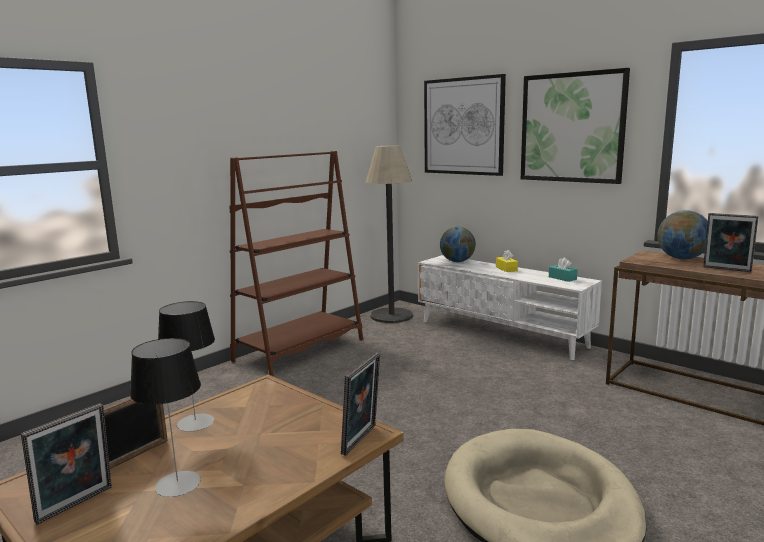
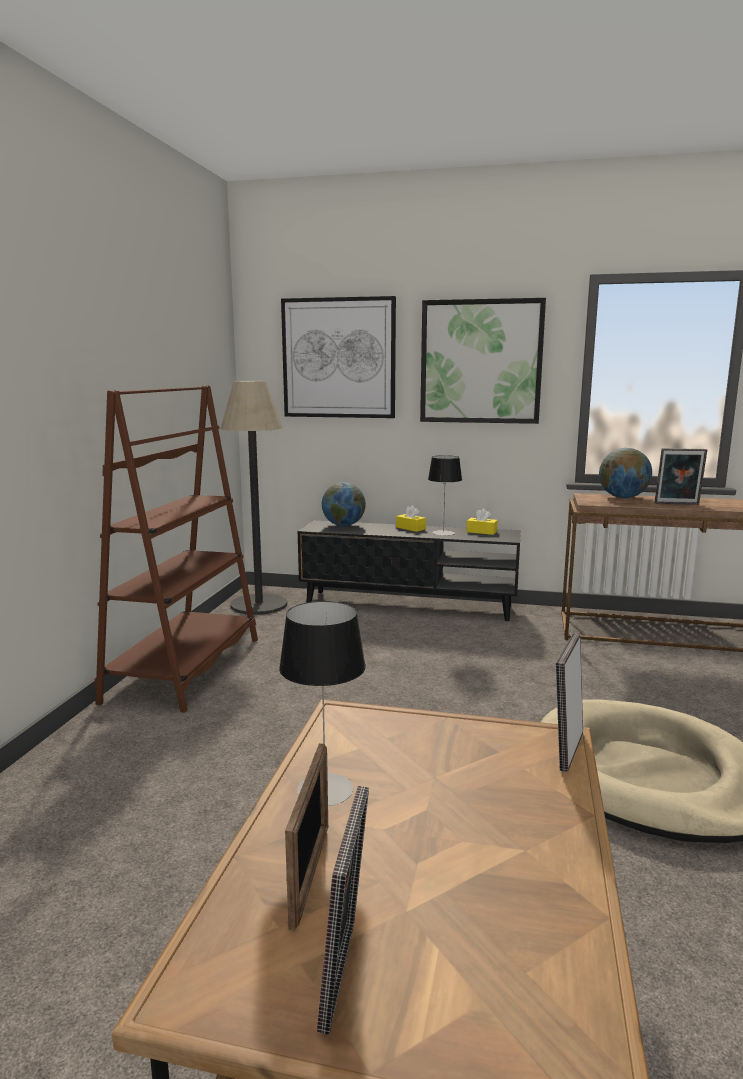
camera: 30 degrees left, 0 degrees up
(177, 484) = (440, 881): table lamp -> table lamp (443, 533)
(362, 440) = (566, 749): picture frame -> picture frame turned 150 degrees counterclockwise
(502, 333) = (409, 605): white tv stand -> black tv stand
(562, 278) = (481, 532): turquoise tissue box -> yellow tissue box

